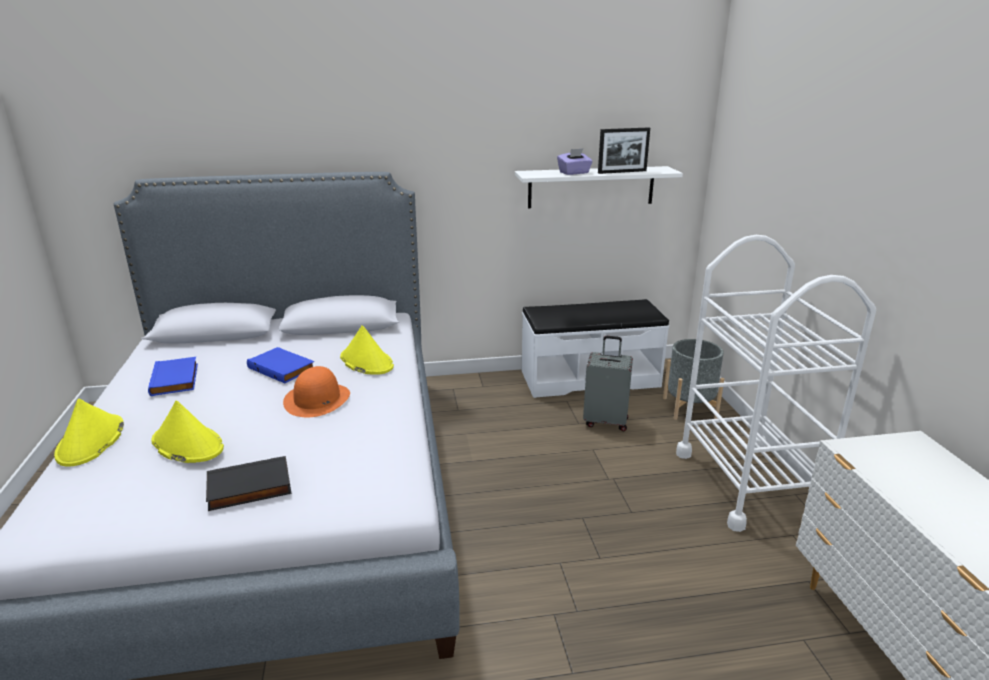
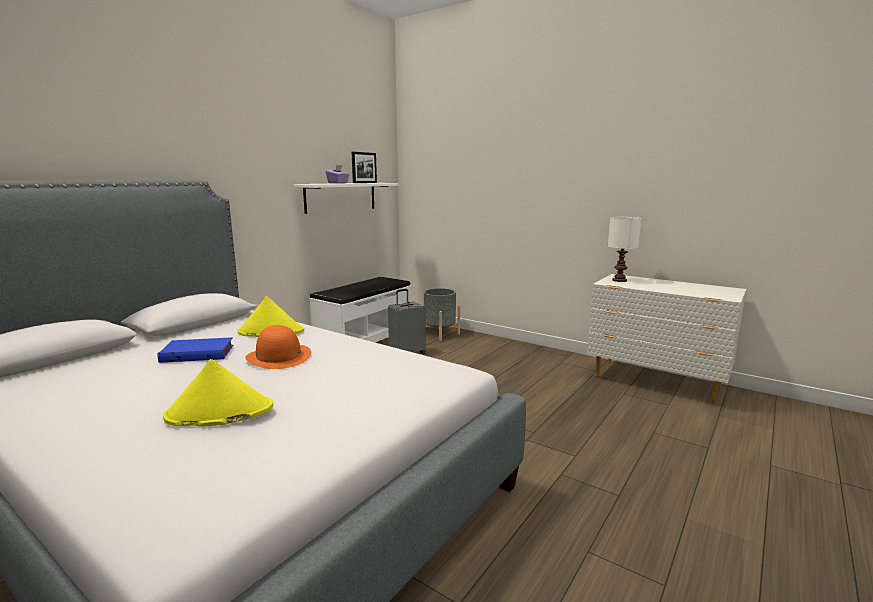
camera: 45 degrees left, 10 degrees down
(91, 441) = (75, 457): yellow hat -> none
(176, 379) = (85, 391): blue book -> none
(249, 488) = (343, 410): black book -> none
(747, 483) = (514, 352): white cart -> none
(891, 453) = (620, 280): none -> white table lamp

